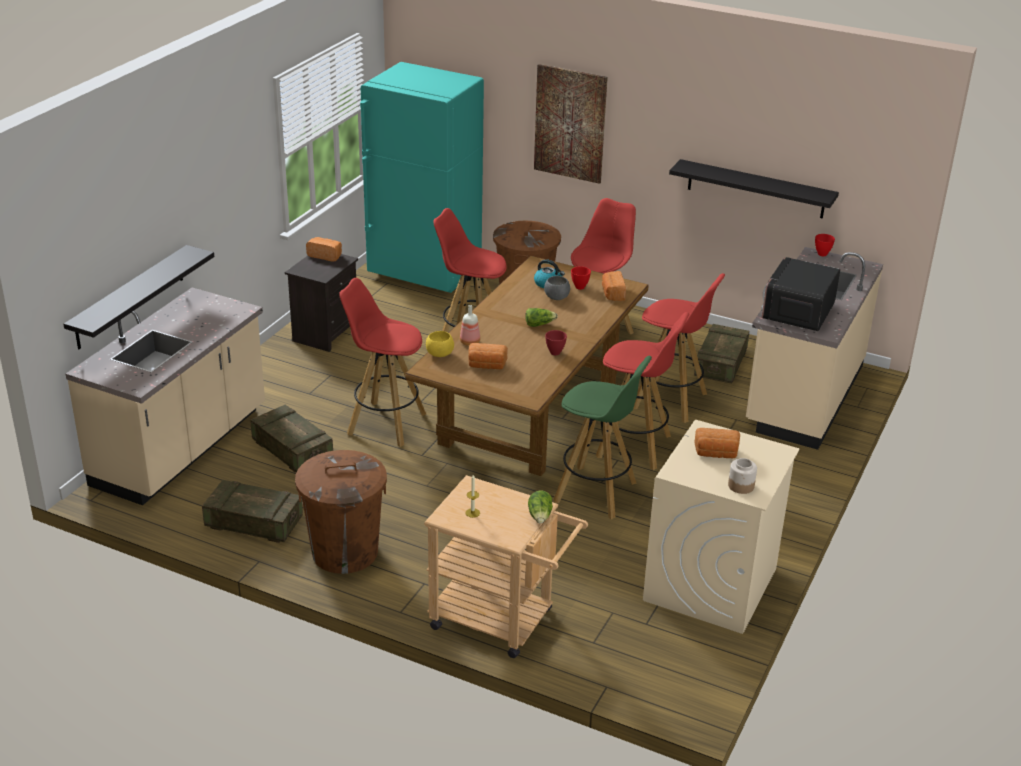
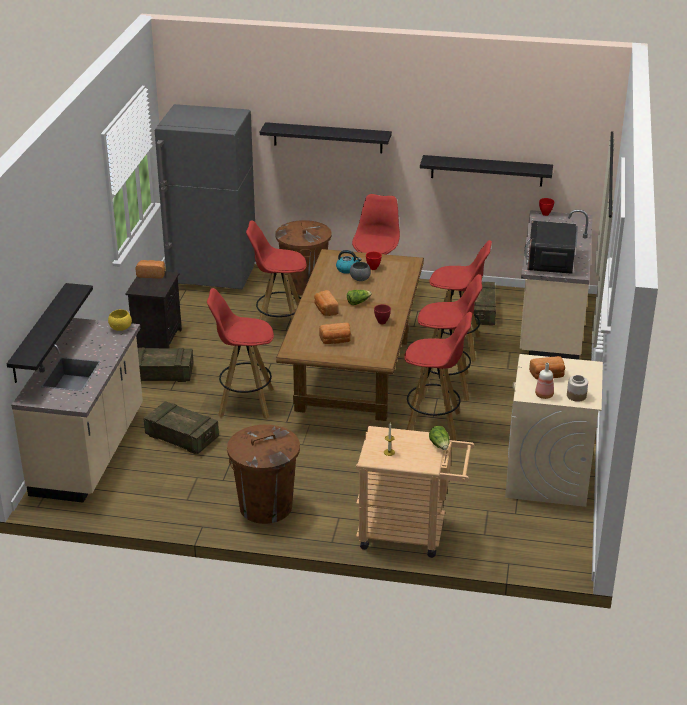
camera: 15 degrees left, 0 degrees up
(254, 523) = (182, 499): crate -> crate (161, 374)
(424, 274) = (213, 277): turquoise fridge -> grey fridge
(439, 354) = (294, 338): yellow bowl -> yellow bowl (120, 328)
(470, 342) = (313, 325): bottle -> bottle (544, 395)
(570, 123) = (328, 137): picture -> black shelf
(597, 493) = (434, 425): green stool -> red stool
(612, 294) = (401, 269): bread -> bread (325, 310)

